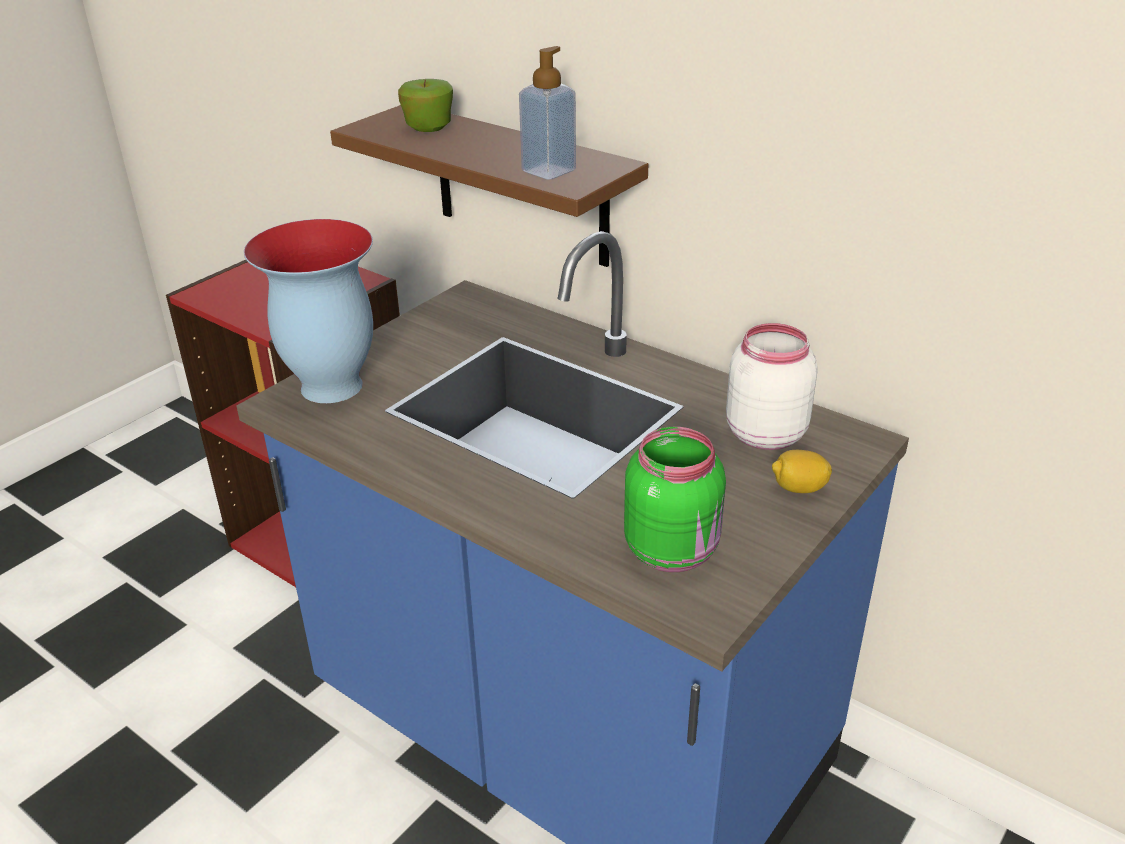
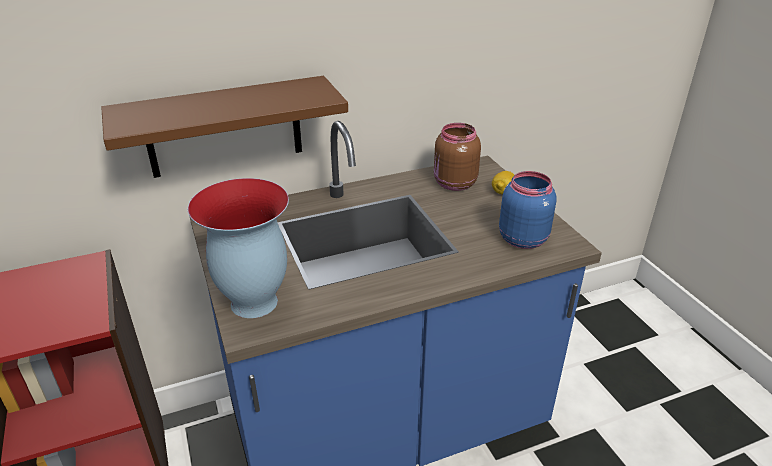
camera: 60 degrees left, 0 degrees up
(428, 127) = (165, 109): apple -> none
(548, 171) = (297, 97): soap dispenser -> none
(673, 550) = (522, 238): green jar -> blue jar
(763, 434) = (453, 184): white jar -> brown jar

